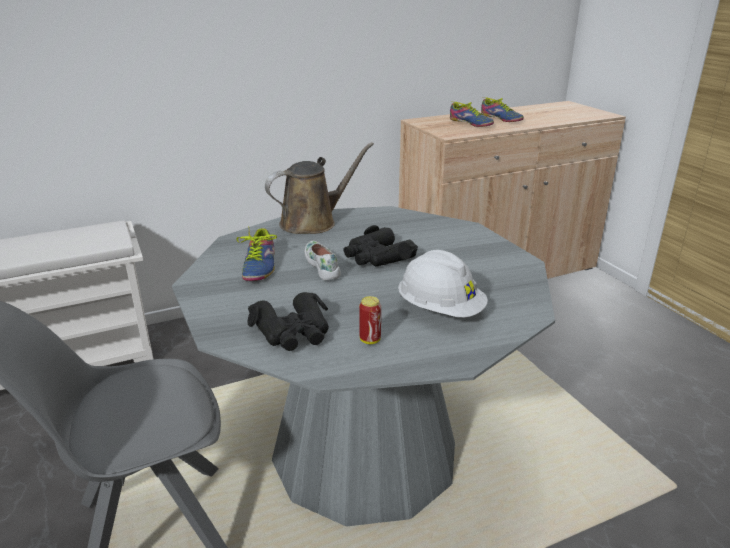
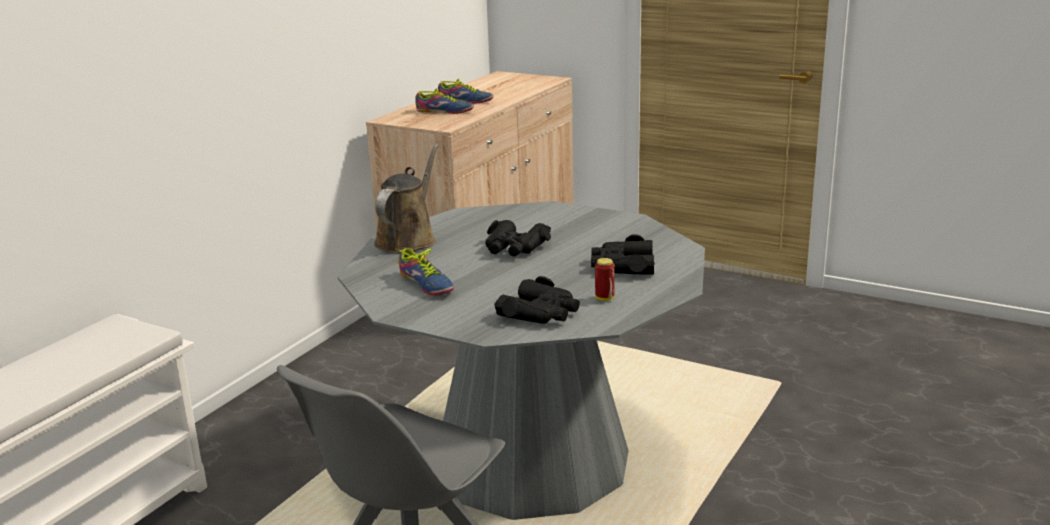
camera: 35 degrees left, 5 degrees down
(323, 265) = (481, 267): white shoe -> none
(440, 310) = (623, 266): white hard hat -> black binoculars

